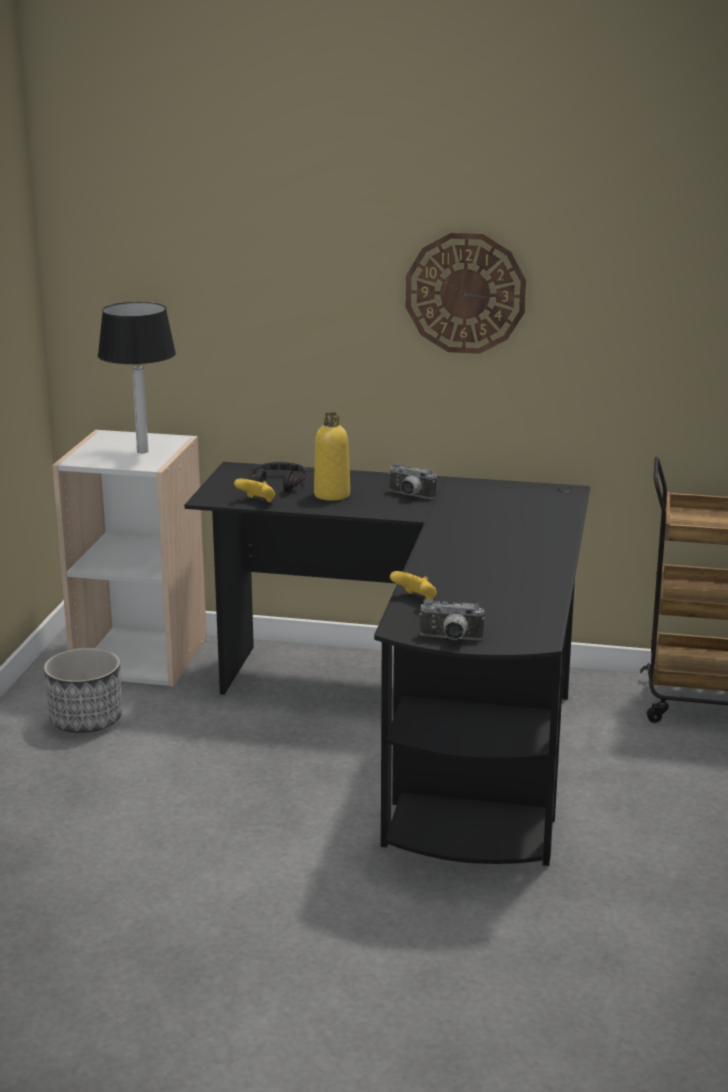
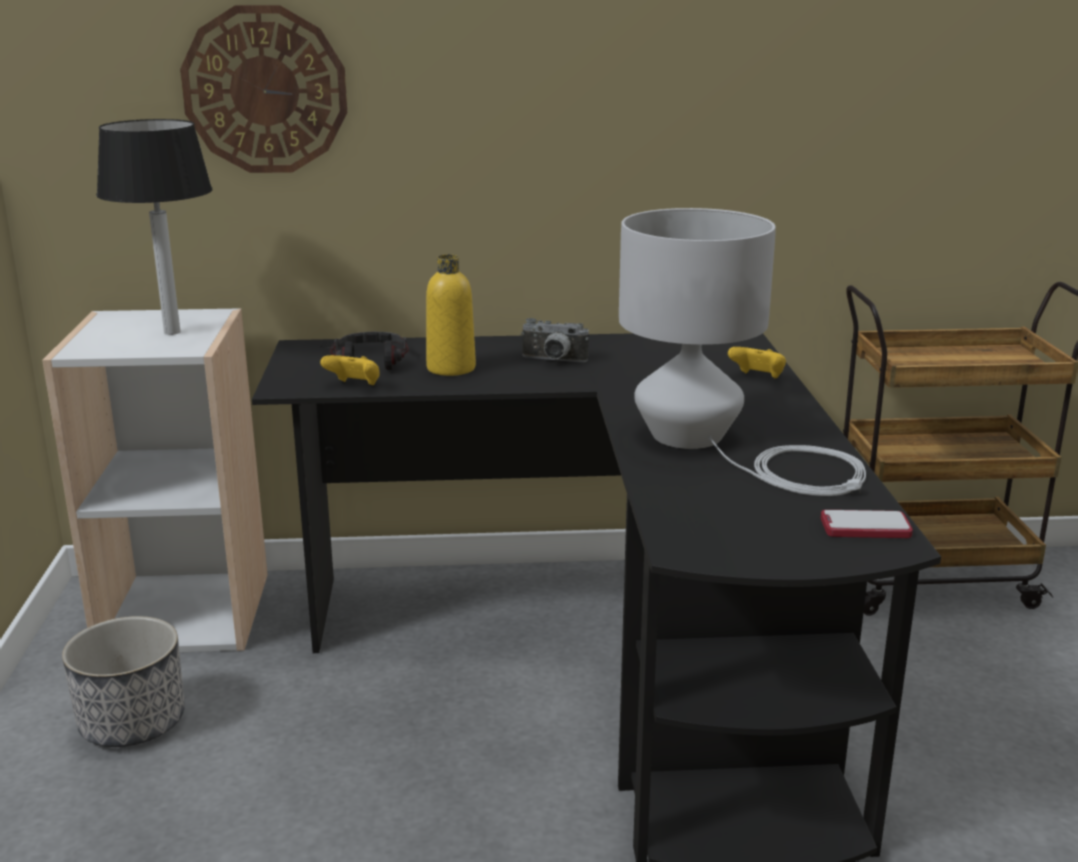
camera: 15 degrees left, 0 degrees up
(415, 599) = (670, 501): yellow game controller -> yellow game controller (757, 378)
(450, 639) = (771, 558): camera -> none
(465, 293) = (600, 89): wall clock -> wall clock (265, 90)
(486, 571) = (732, 449): none -> grey table lamp
(529, 629) = (865, 527): none -> phone

